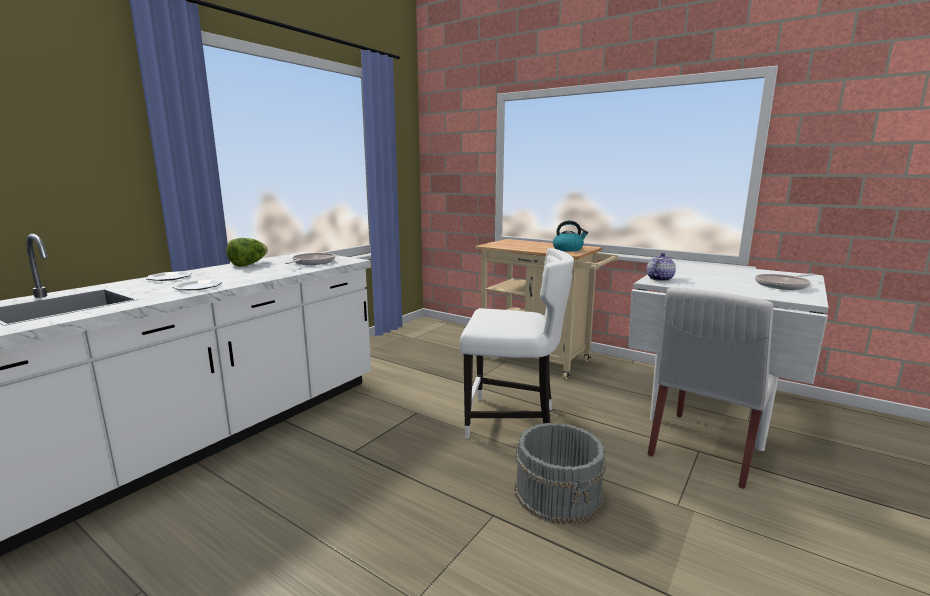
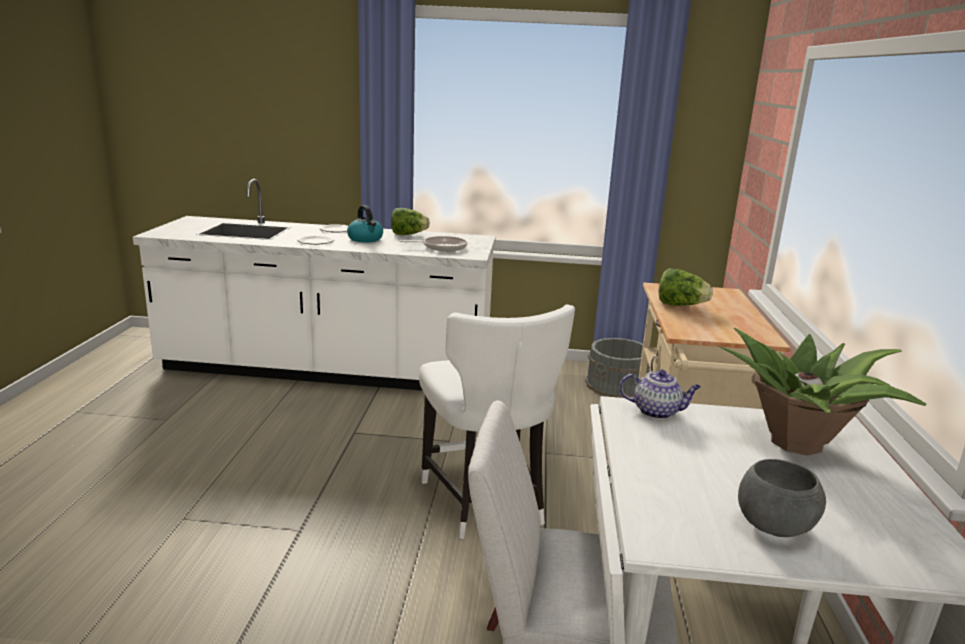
camera: 60 degrees right, 5 degrees up
(526, 247) = (680, 305): none -> lettuce
(559, 493) = (358, 564): grey bucket -> grey bucket (617, 385)
(568, 249) = (716, 328): kettle -> kettle (365, 239)
(698, 270) = (798, 443): none -> potted plant
(783, 285) = (775, 527): frying pan -> grey bowl

